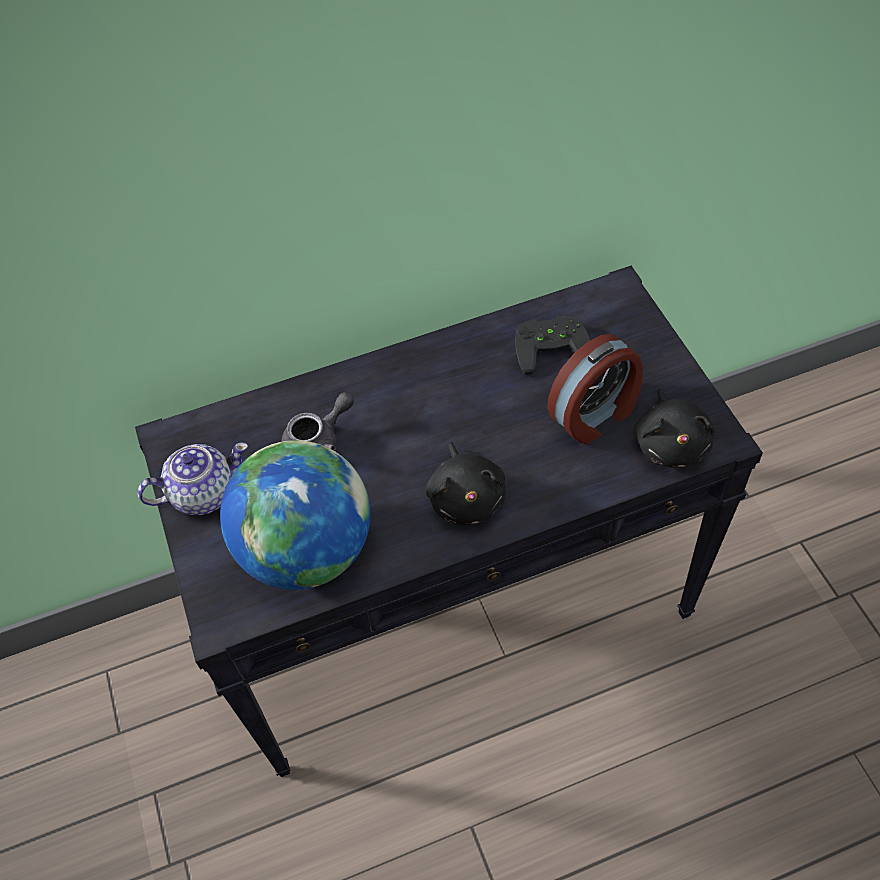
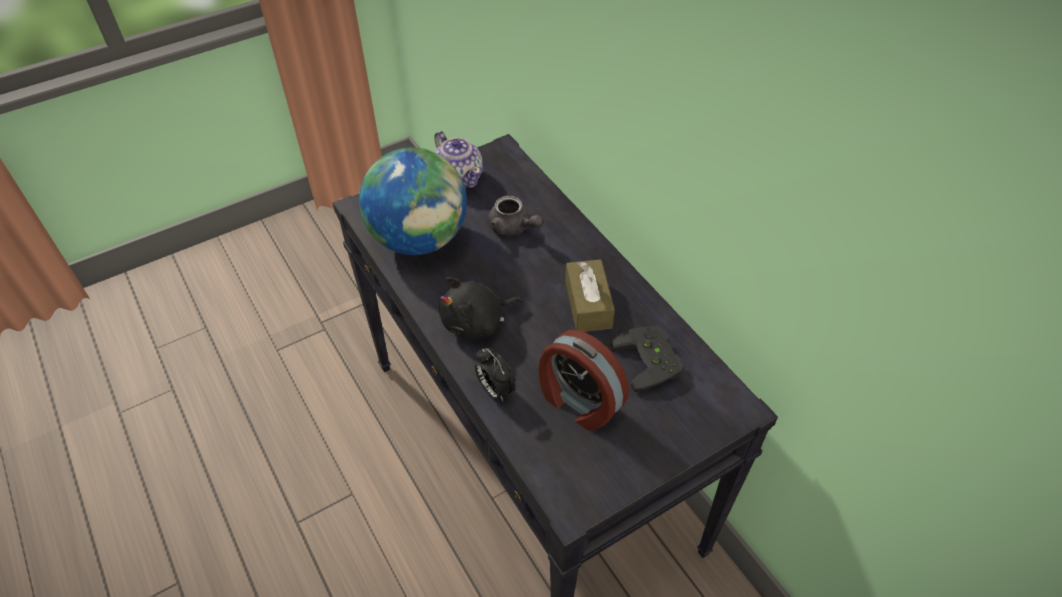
camera: 75 degrees right, 5 degrees down
(463, 386) = (588, 304): none -> brown tissue box
(568, 489) = (495, 389): none -> alarm clock
(671, 443) = (558, 464): black plush toy -> none

